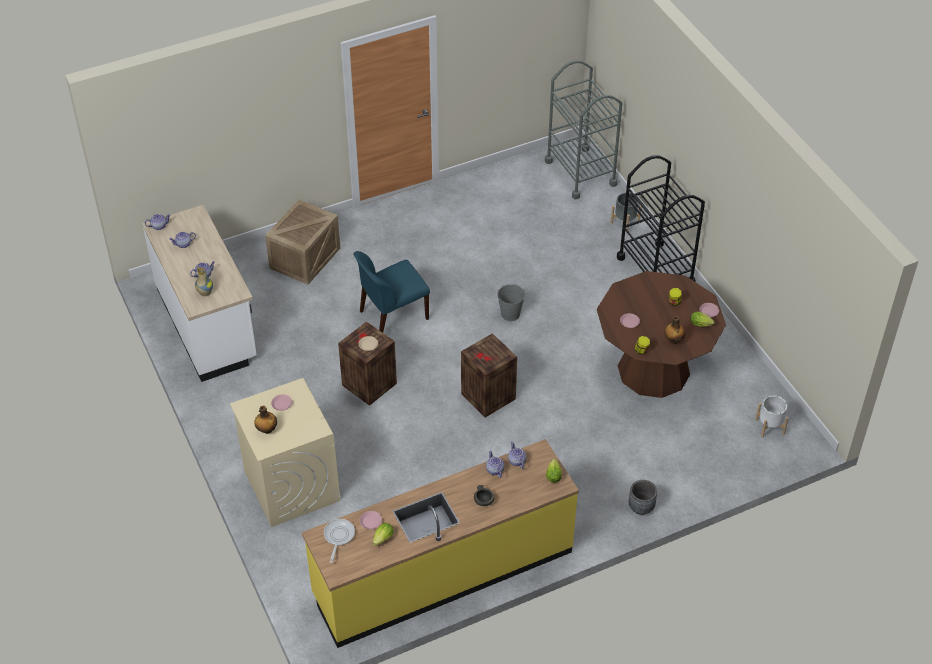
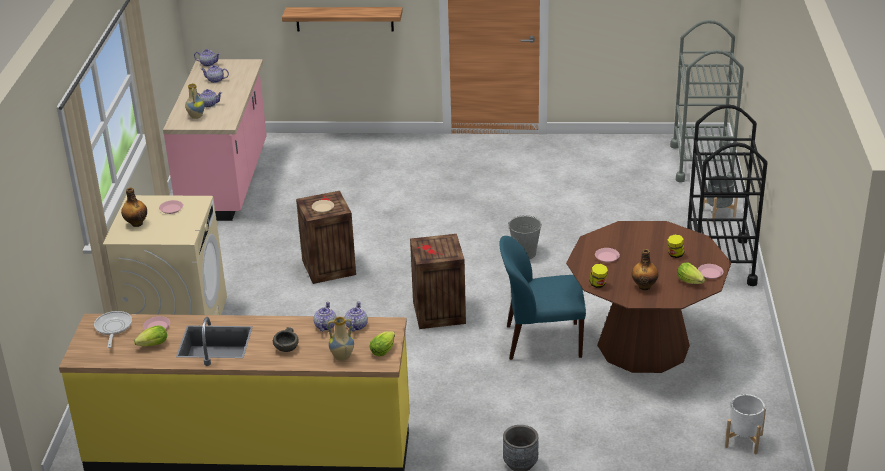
camera: 30 degrees right, 15 degrees down
(207, 324) = (226, 181): white counter -> pink counter
(264, 144) = (344, 19): none -> shelf
(305, 257) = (362, 157): crate -> none
(338, 537) = (113, 328): frying pan -> frying pan turned 45 degrees counterclockwise
(392, 315) = (403, 221): blue chair -> blue chair (541, 341)
(530, 493) = (342, 357): none -> vase

